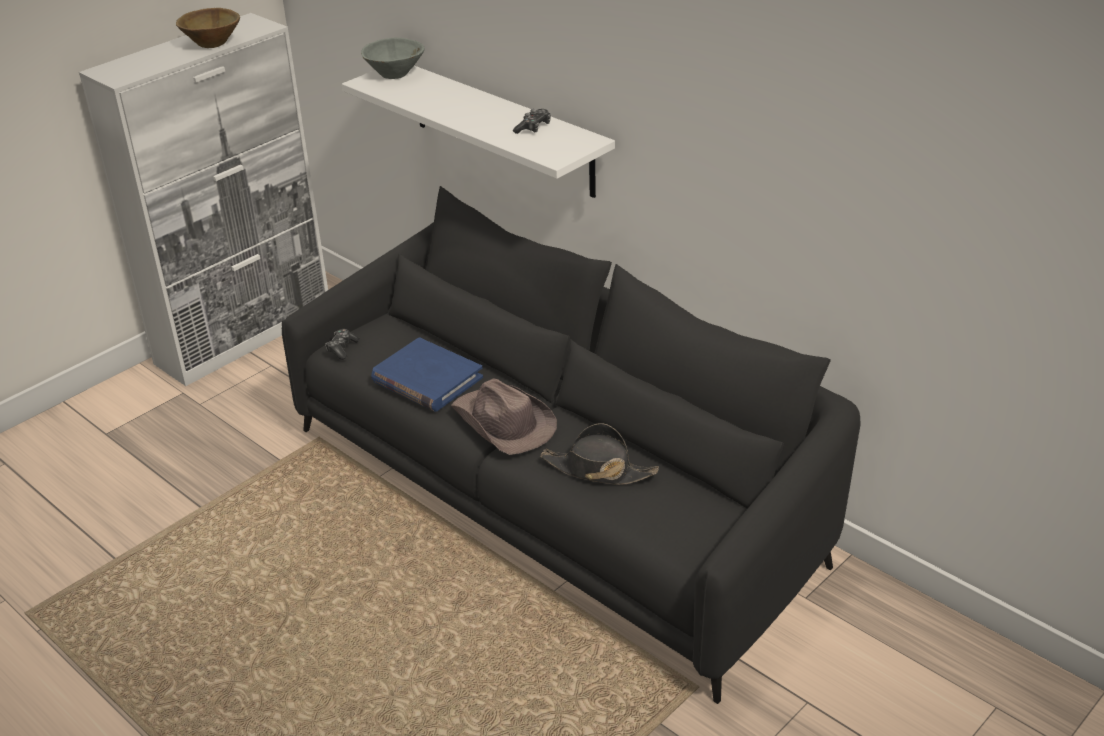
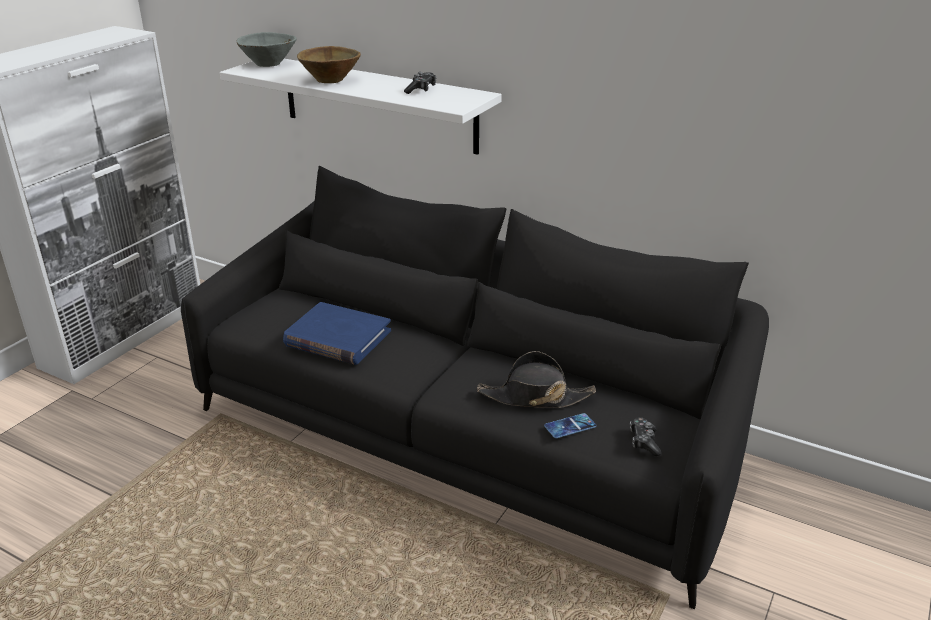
camera: 15 degrees left, 5 degrees down
(212, 44) = (82, 44): brown bowl -> brown bowl (330, 80)
(342, 348) = (244, 321): game controller -> game controller (644, 442)
(503, 423) = (426, 367): brown hat -> none
(619, 505) = (570, 426): none -> phone

